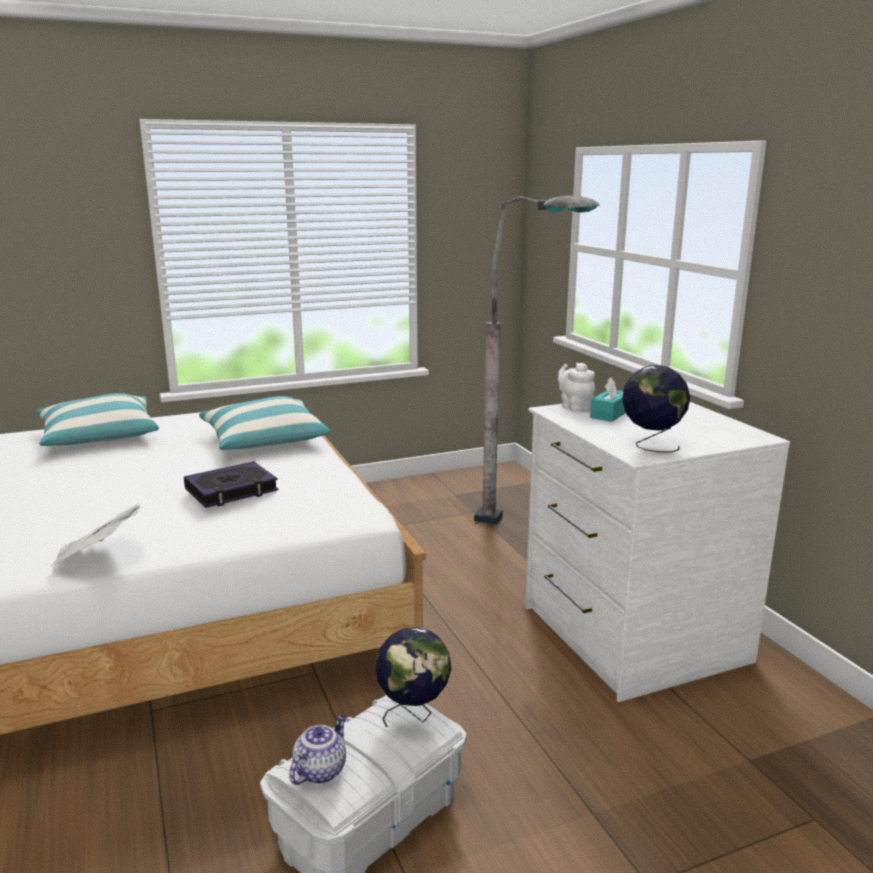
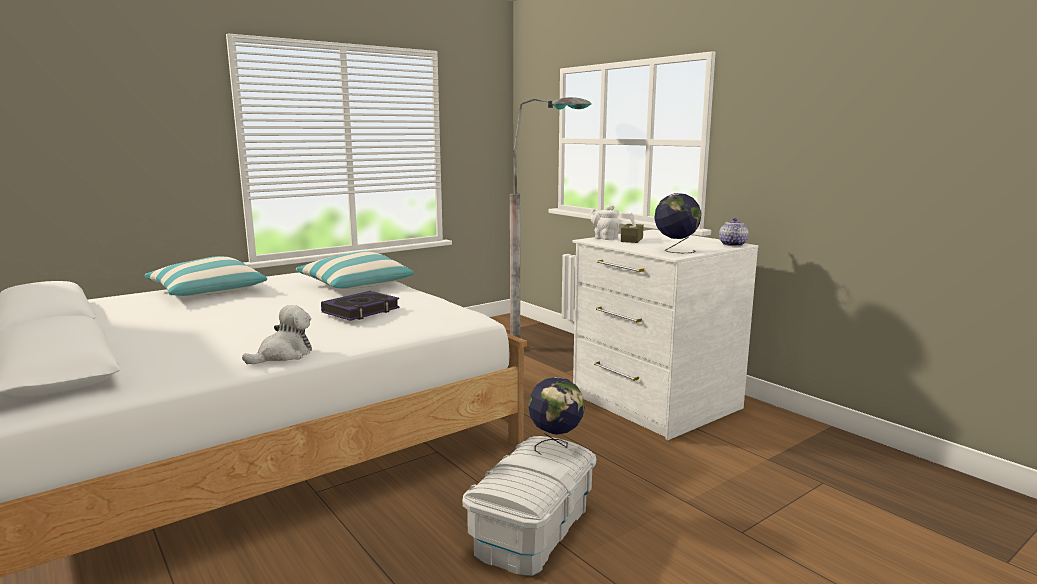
camera: 15 degrees left, 5 degrees down
(98, 557) = (283, 355): newspaper -> plush toy
(320, 770) = (509, 483): teapot -> teapot (732, 244)
(610, 414) = (631, 240): turquoise tissue box -> brown tissue box

